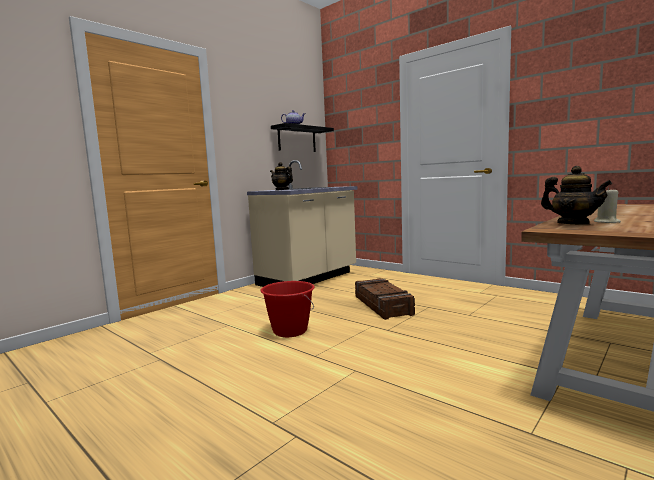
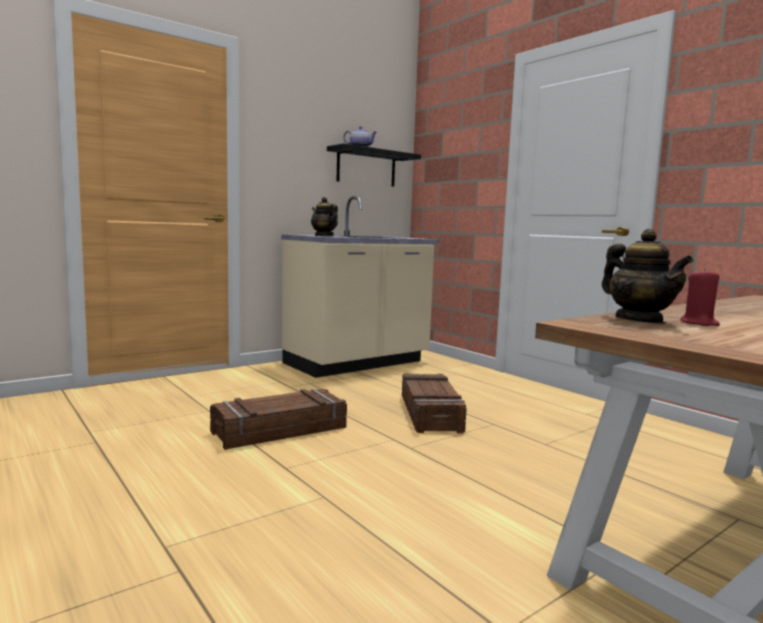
camera: 10 degrees right, 0 degrees up
(290, 331) = (279, 430): red bucket -> crate
(606, 222) = (699, 323): beige candle -> red candle

